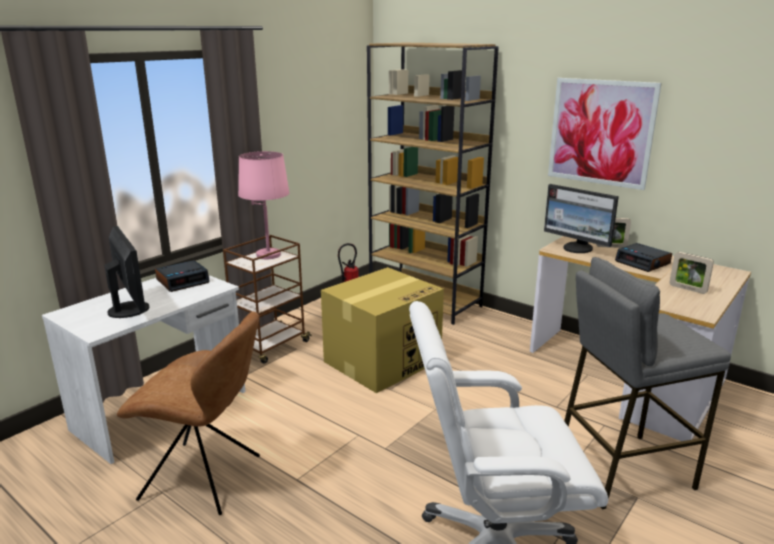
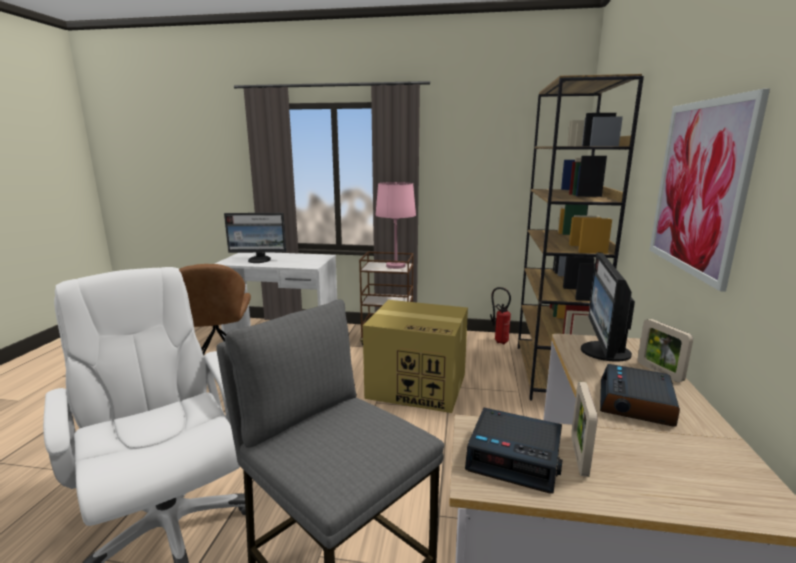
camera: 60 degrees right, 5 degrees down
(130, 309) = (259, 260): monitor -> monitor turned 60 degrees clockwise
(183, 281) = (311, 258): alarm clock -> alarm clock (515, 457)

